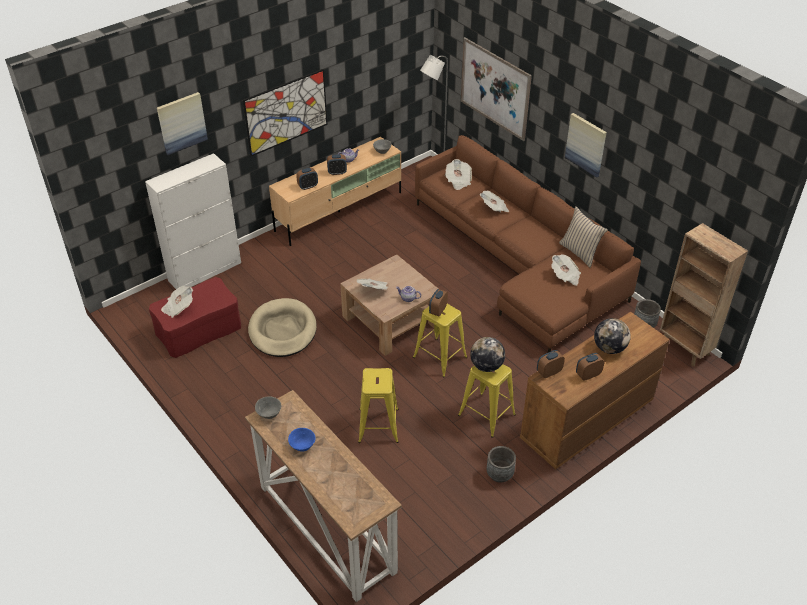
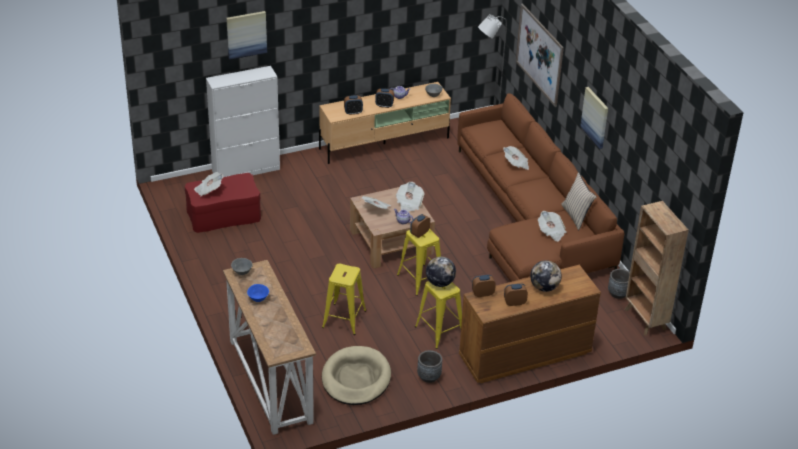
camera: 15 degrees right, 5 degrees down
(282, 330) = (294, 230): beige dog bed -> beige dog bed (356, 379)
(286, 112) = (344, 42): picture -> none
(458, 181) = (494, 134): newspaper -> newspaper (409, 204)

